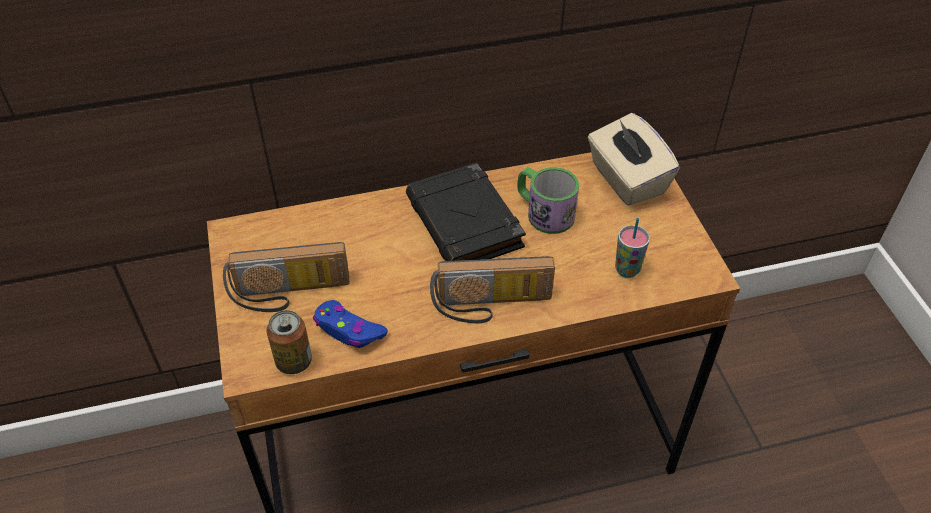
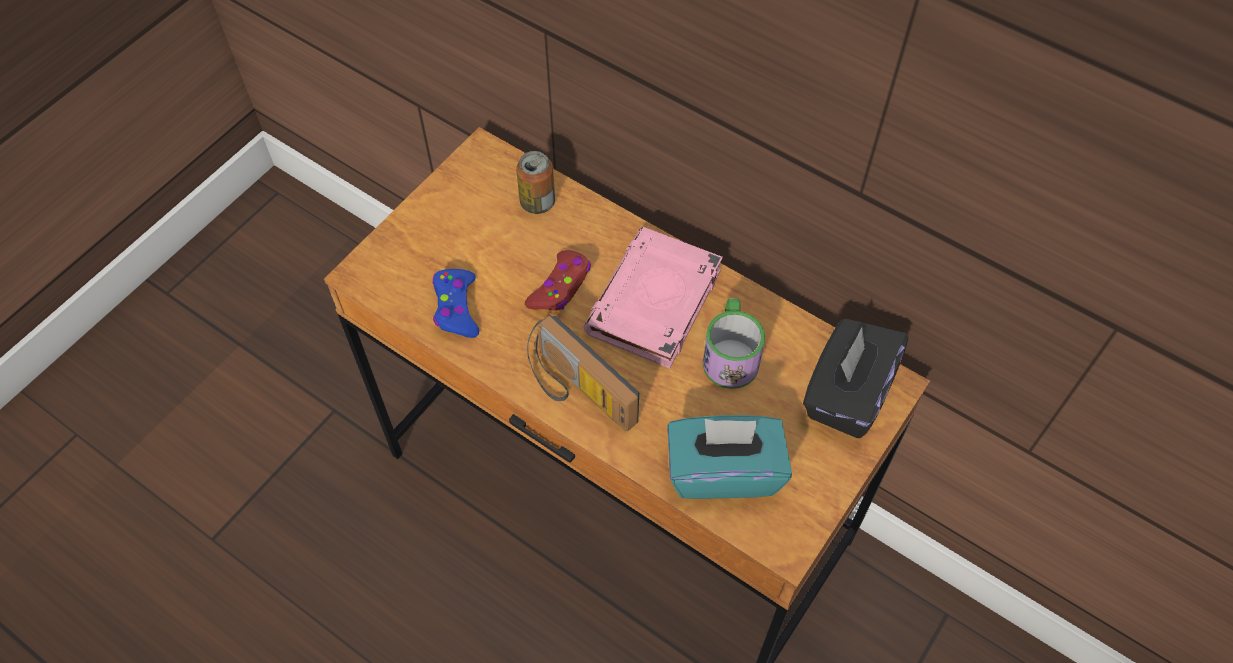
camera: 50 degrees right, 10 degrees up
(289, 294) = (456, 240): radio -> none
(294, 361) = (394, 296): can -> can (537, 202)
(398, 262) = (560, 287): none -> red game controller
(465, 223) = (654, 303): black book -> pink book
(626, 180) = (846, 394): beige tissue box -> black tissue box
(627, 270) = (723, 471): cup -> turquoise tissue box

